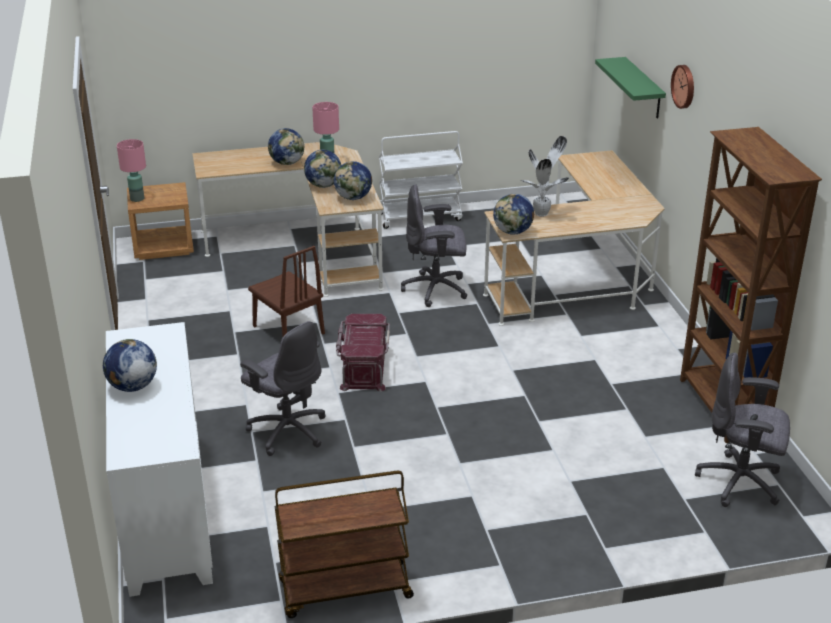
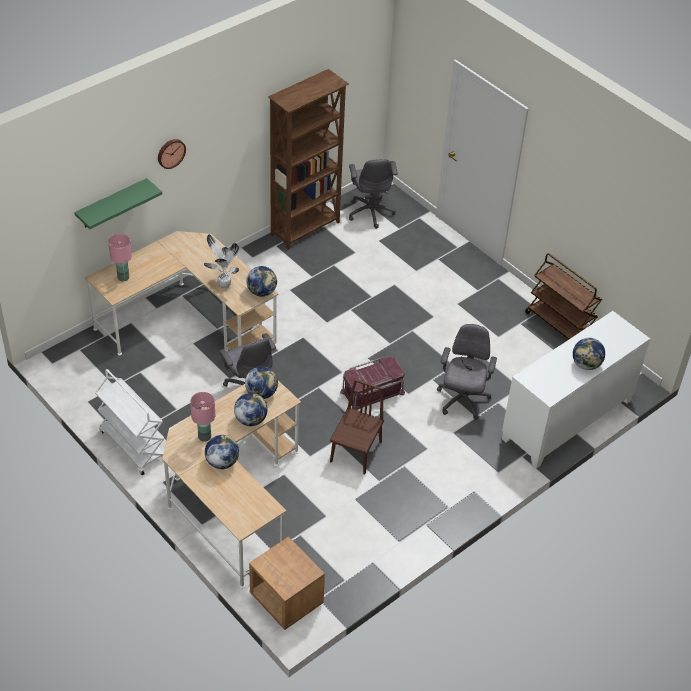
camera: 120 degrees left, 15 degrees up
(137, 199) = (302, 578): pink table lamp -> pink table lamp (123, 277)

